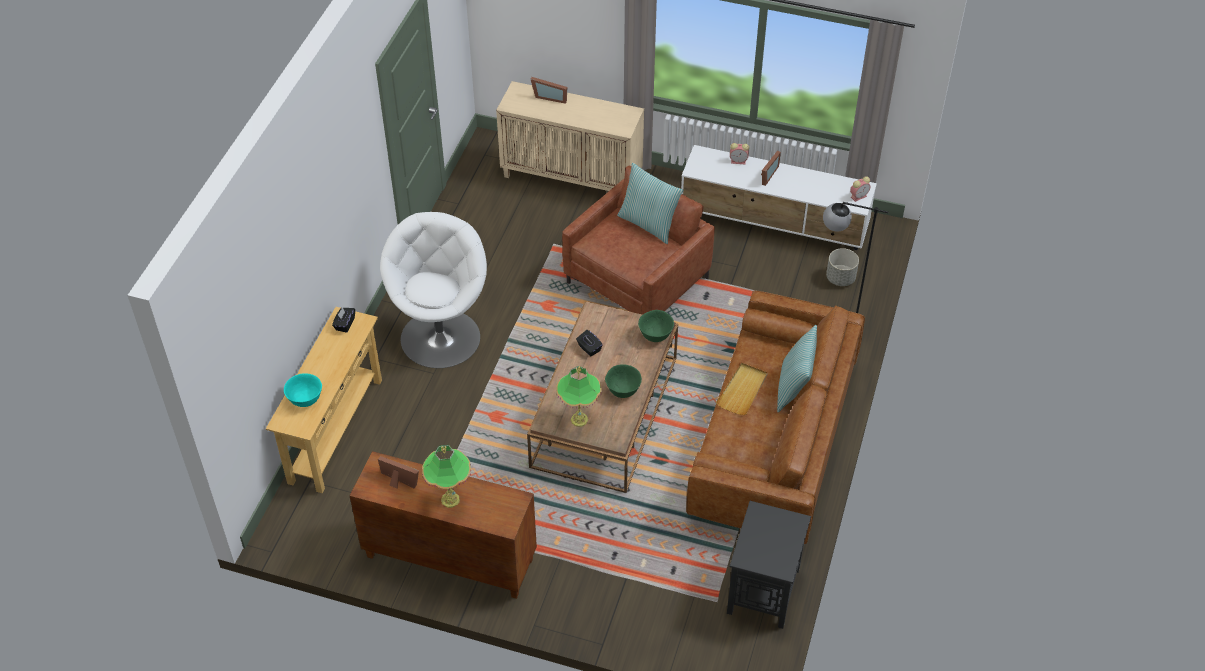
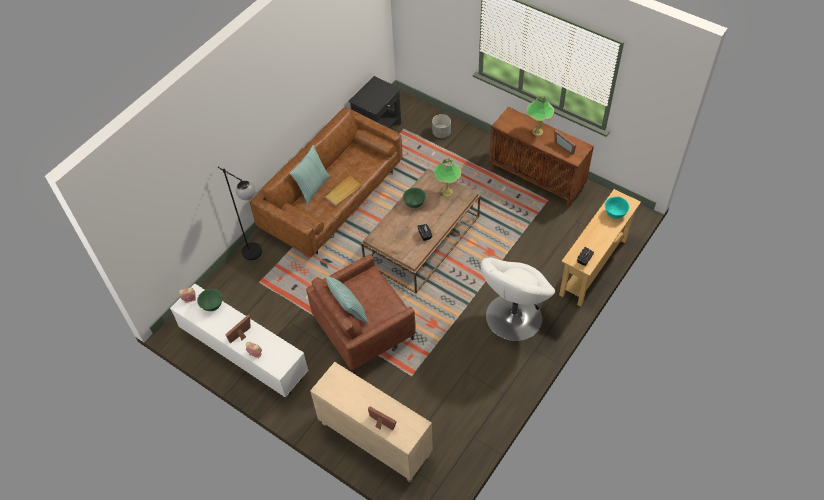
camera: 160 degrees left, 5 degrees up
(655, 335) = (379, 234): green bowl -> green bowl (212, 306)
(840, 278) = (227, 295): grey planter -> grey planter (441, 133)

